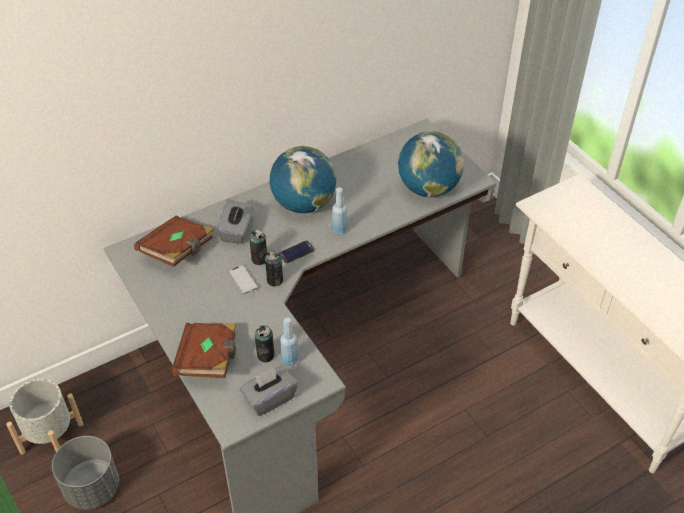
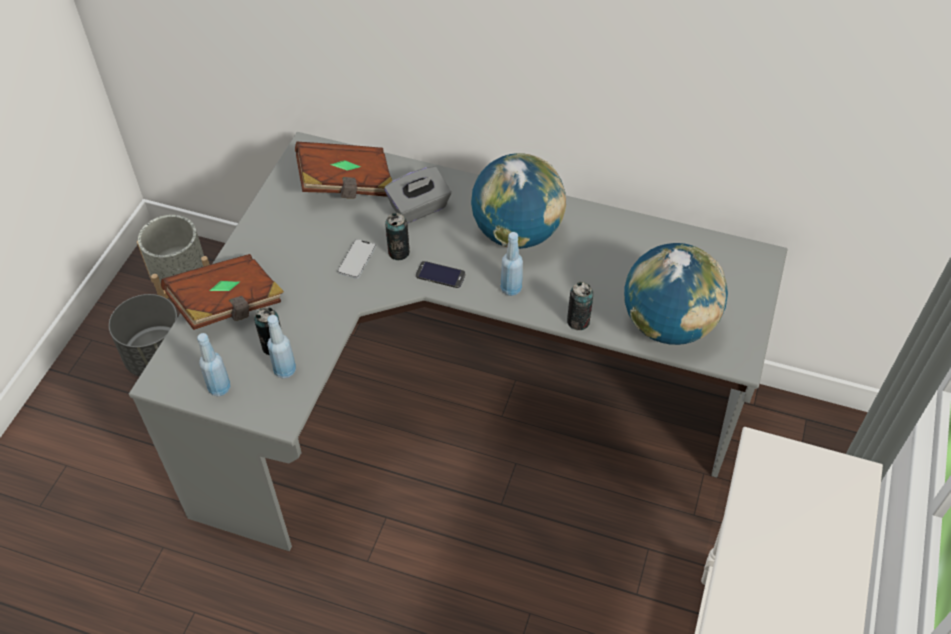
camera: 50 degrees right, 5 degrees up
(269, 398) = (219, 388): grey tissue box -> blue bottle
(275, 280) = (382, 284): can -> can (578, 321)

